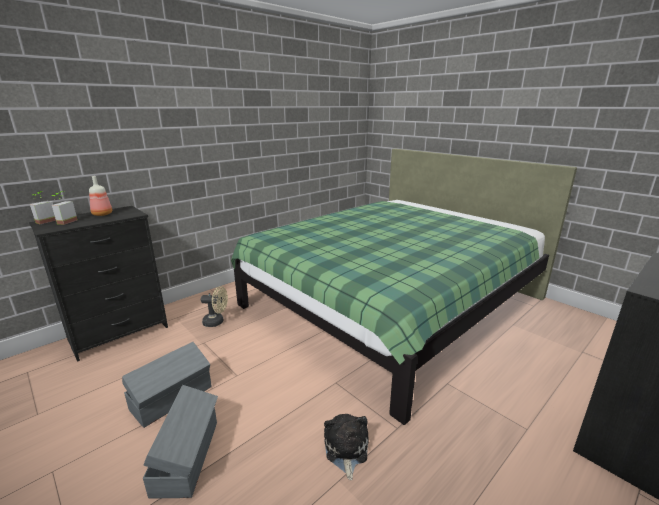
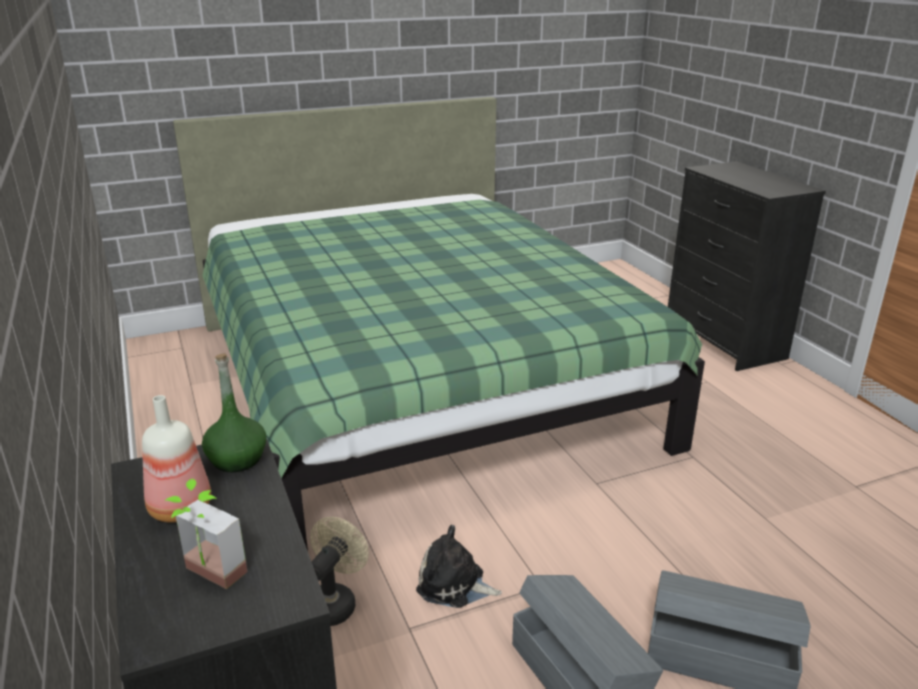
camera: 70 degrees left, 5 degrees up
(45, 221) = (149, 630): potted plant -> none
(129, 214) = (237, 459): none -> green bottle
(345, 450) = (722, 503): plush toy -> plush toy (454, 585)

